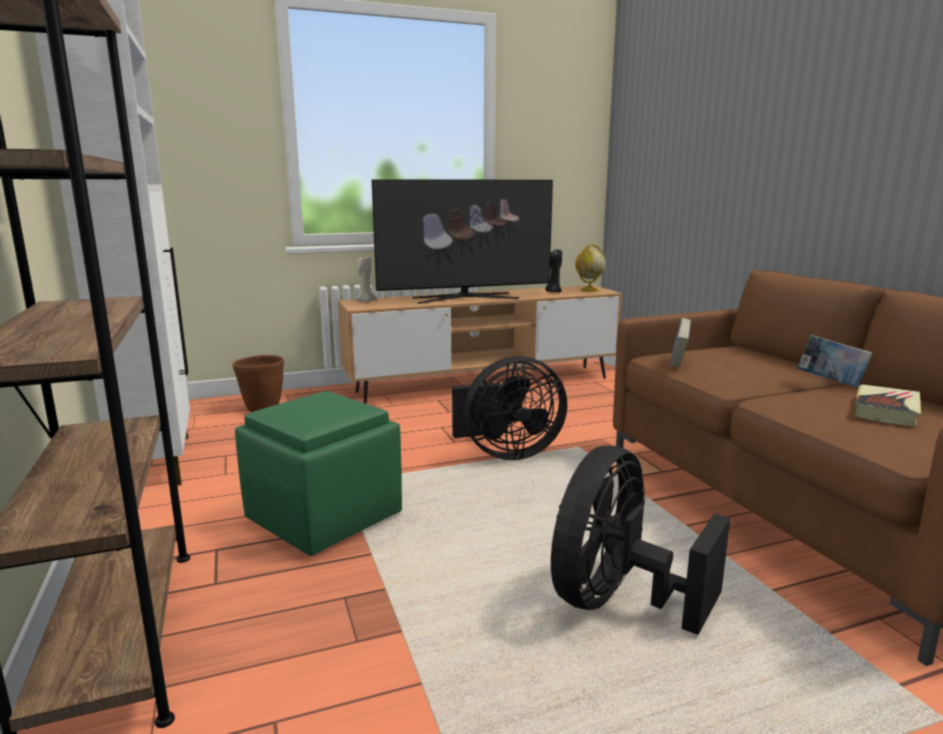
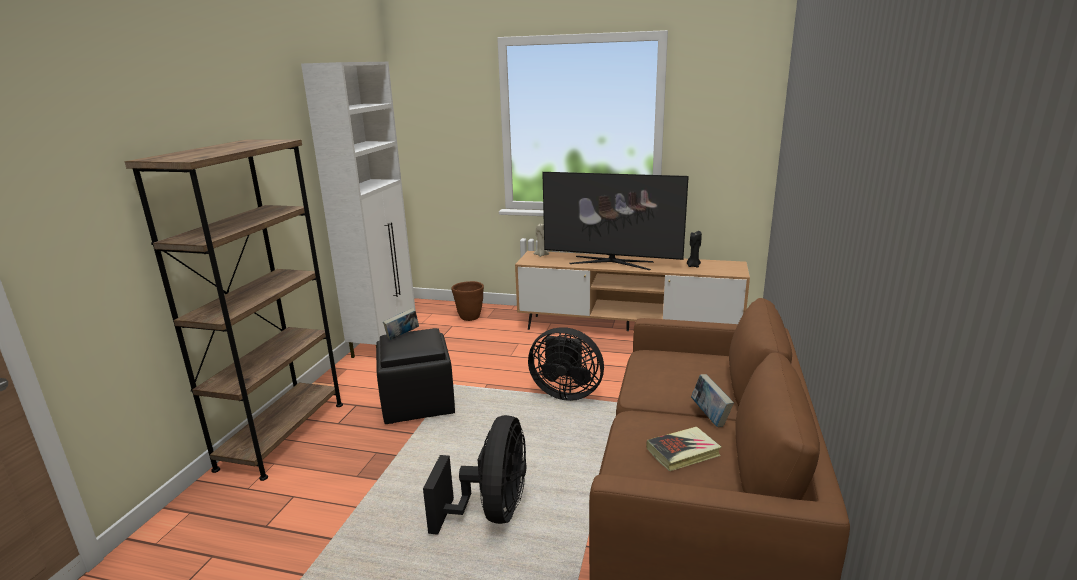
camera: 35 degrees right, 5 degrees up
(324, 516) = (418, 403): green ottoman -> black ottoman
(589, 290) = (727, 268): globe -> none
(618, 601) = (492, 511): black fan -> black fan turned 120 degrees clockwise
(678, 361) = (647, 364): book -> book (402, 336)

